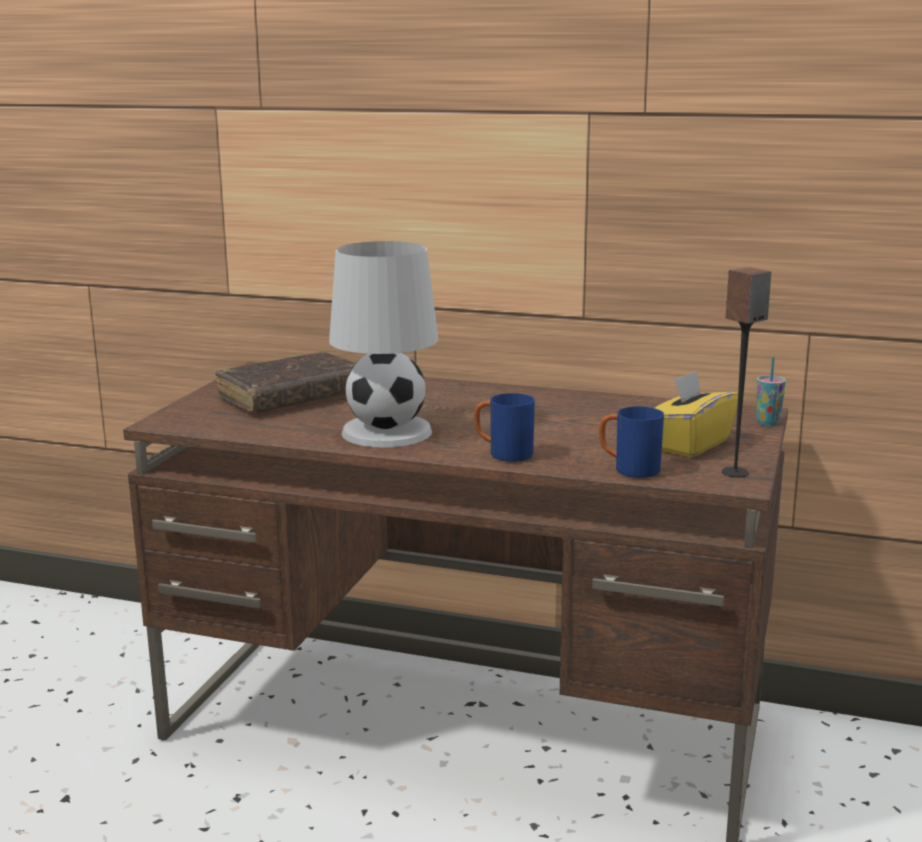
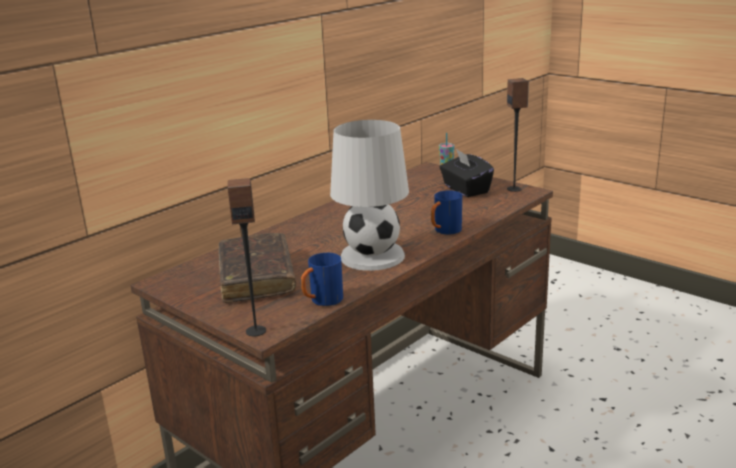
camera: 65 degrees left, 5 degrees up
(164, 419) = (256, 331): none -> speaker
(628, 469) = (493, 208): blue mug -> blue mug (322, 301)
(689, 444) = (465, 189): yellow tissue box -> black tissue box

